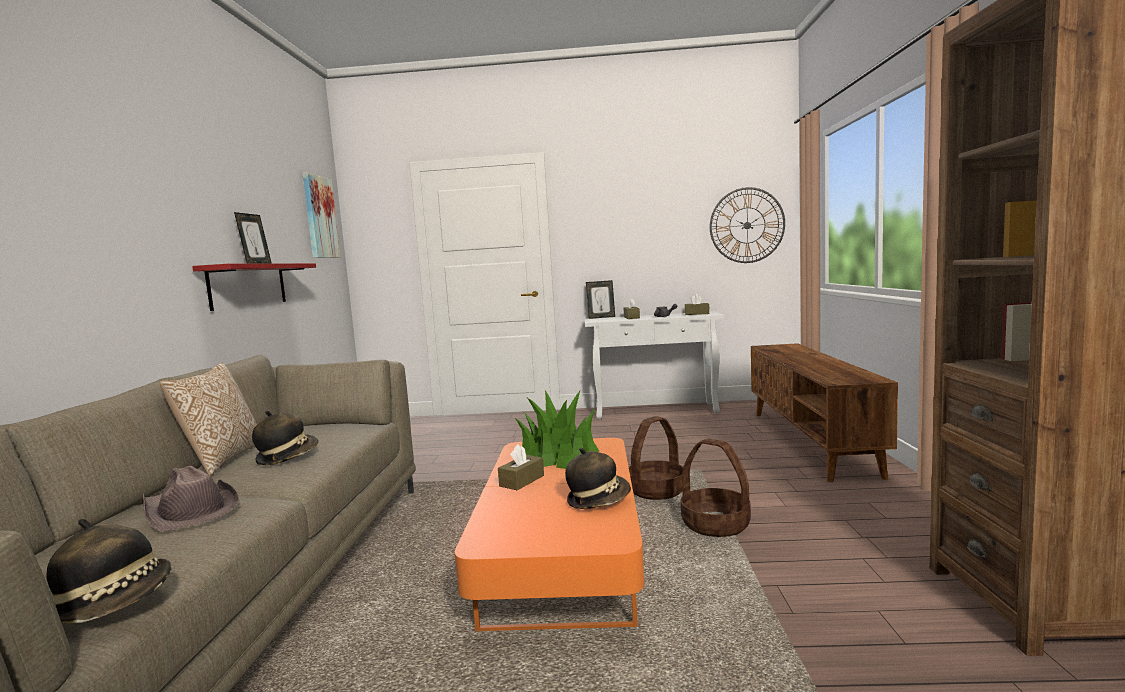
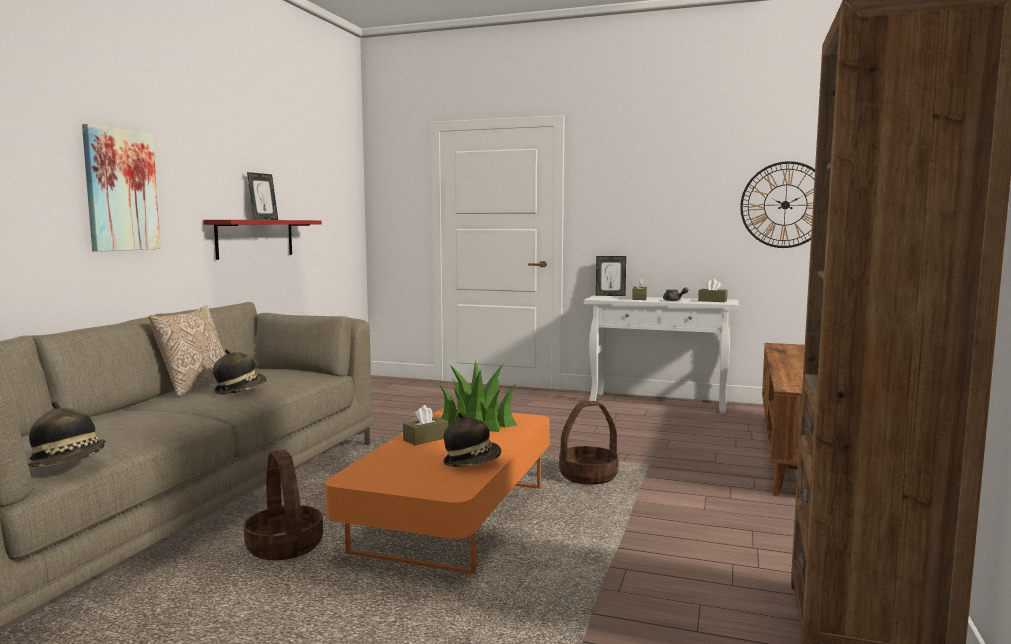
camera: 15 degrees right, 0 degrees up
(189, 510) = (147, 417): brown hat -> none
(320, 217) = (339, 174): picture -> picture (120, 190)
(715, 525) = (616, 513): basket -> basket (284, 547)

